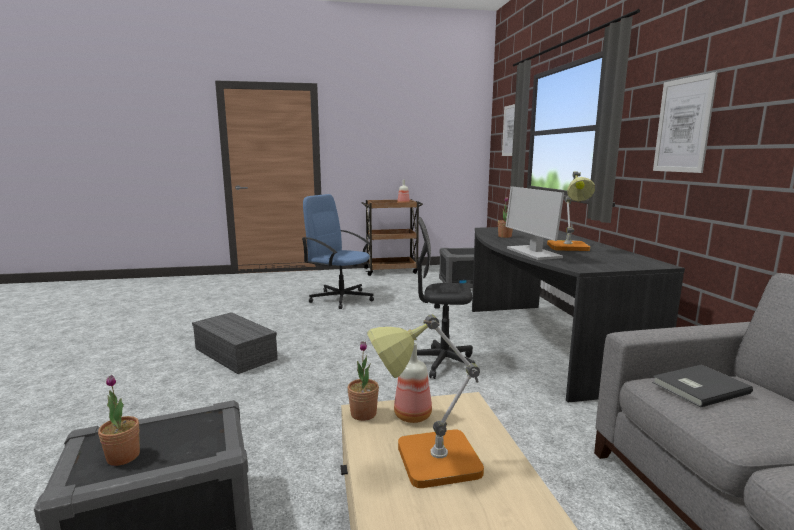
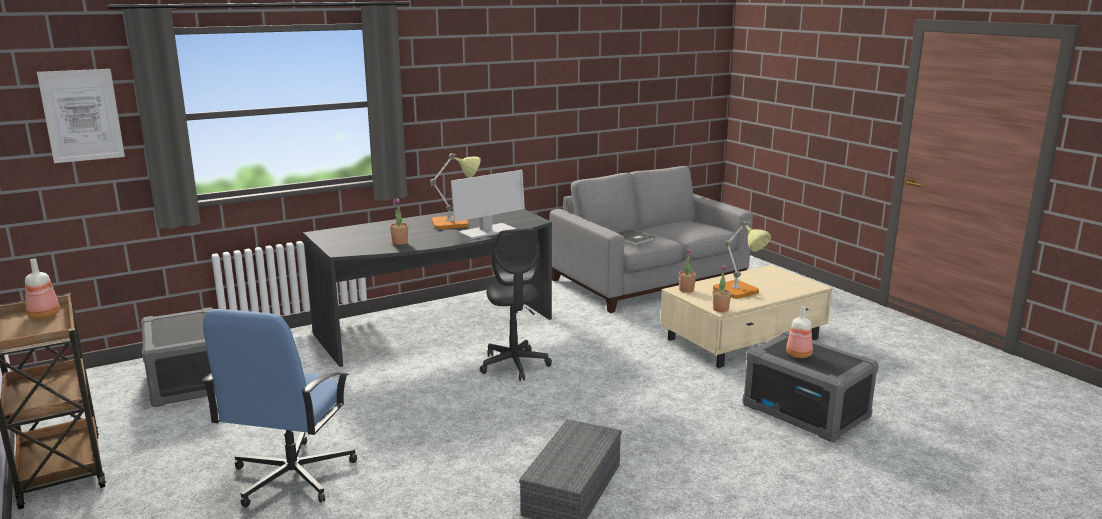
camera: 110 degrees left, 5 degrees up
(123, 457) = (829, 359): potted plant -> potted plant (686, 290)
(414, 416) = (707, 299): bottle -> bottle (798, 354)
(683, 125) = (456, 102): picture -> none

